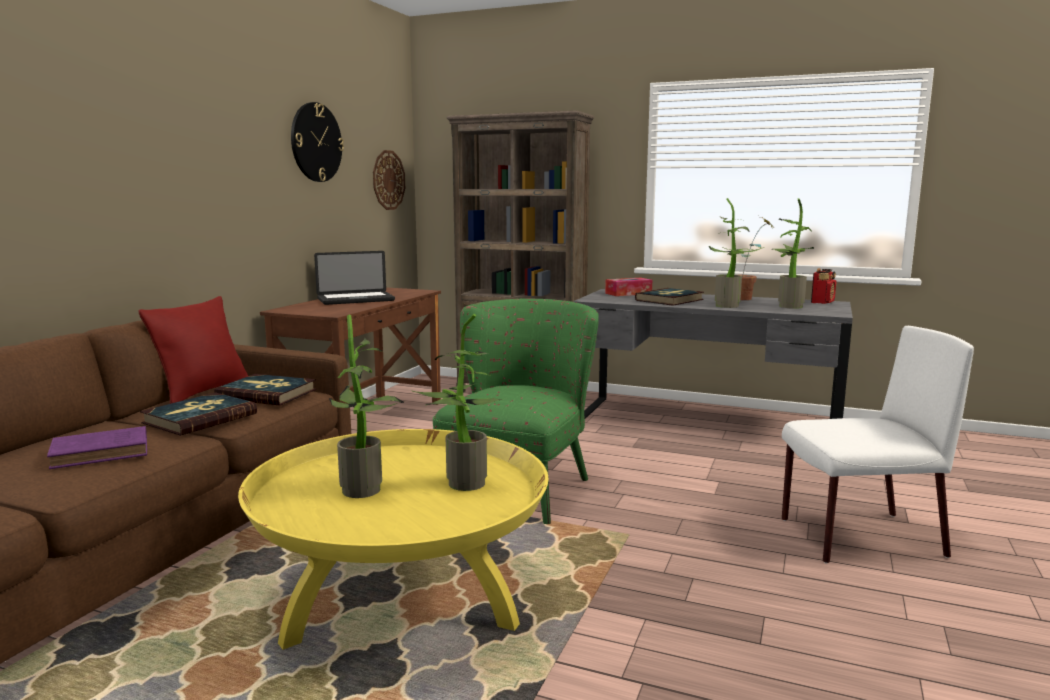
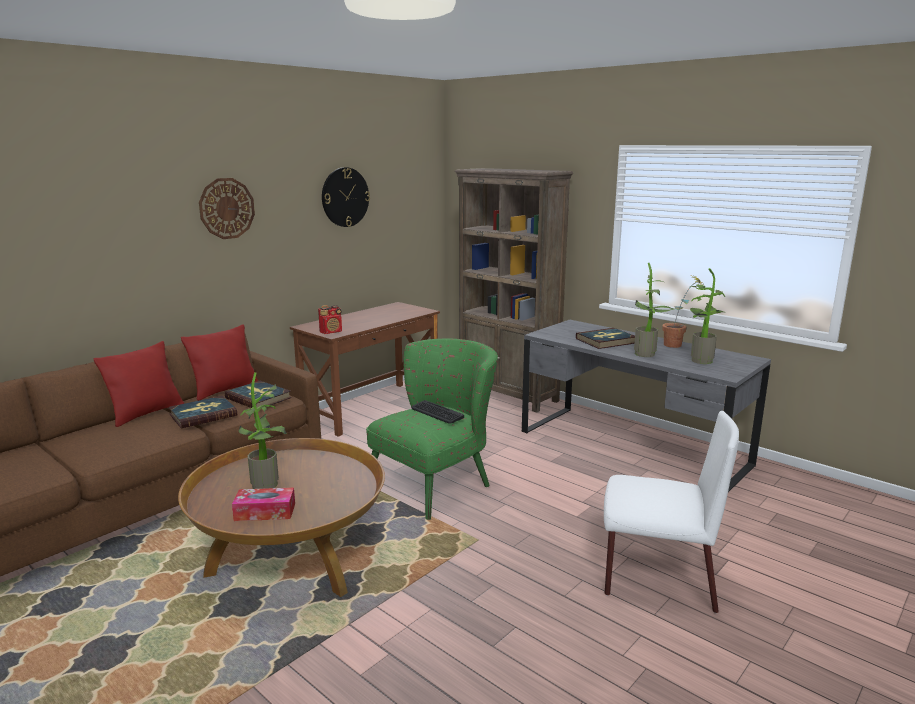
camera: 20 degrees right, 5 degrees up
(97, 427) = (146, 413): none -> red pillow
(104, 452) = (132, 436): purple book -> none
(356, 300) = (365, 318): laptop -> none
(388, 180) = (416, 216): wall clock -> wall clock (227, 208)
(402, 601) = (291, 560): yellow coffee table -> brown coffee table
(461, 485) = (327, 491): potted plant -> none
(524, 388) = (436, 413): none -> keyboard
(628, 293) = (583, 328): tissue box -> tissue box (265, 512)
(822, 302) = (742, 357): radio -> radio (331, 332)

